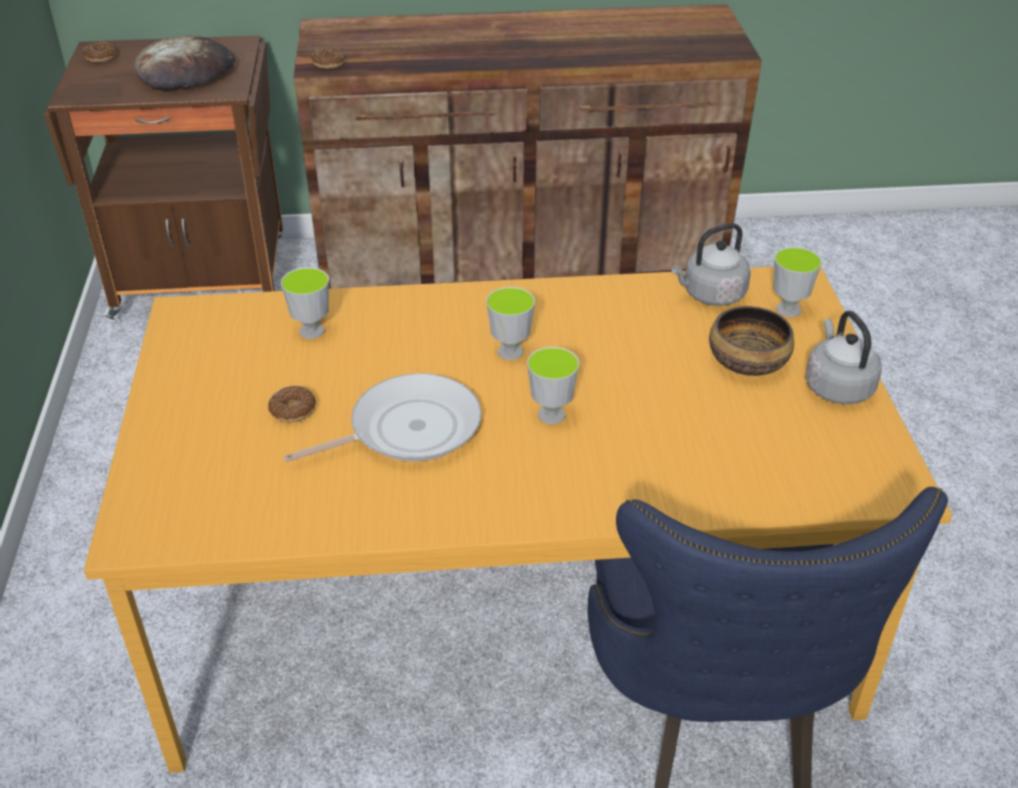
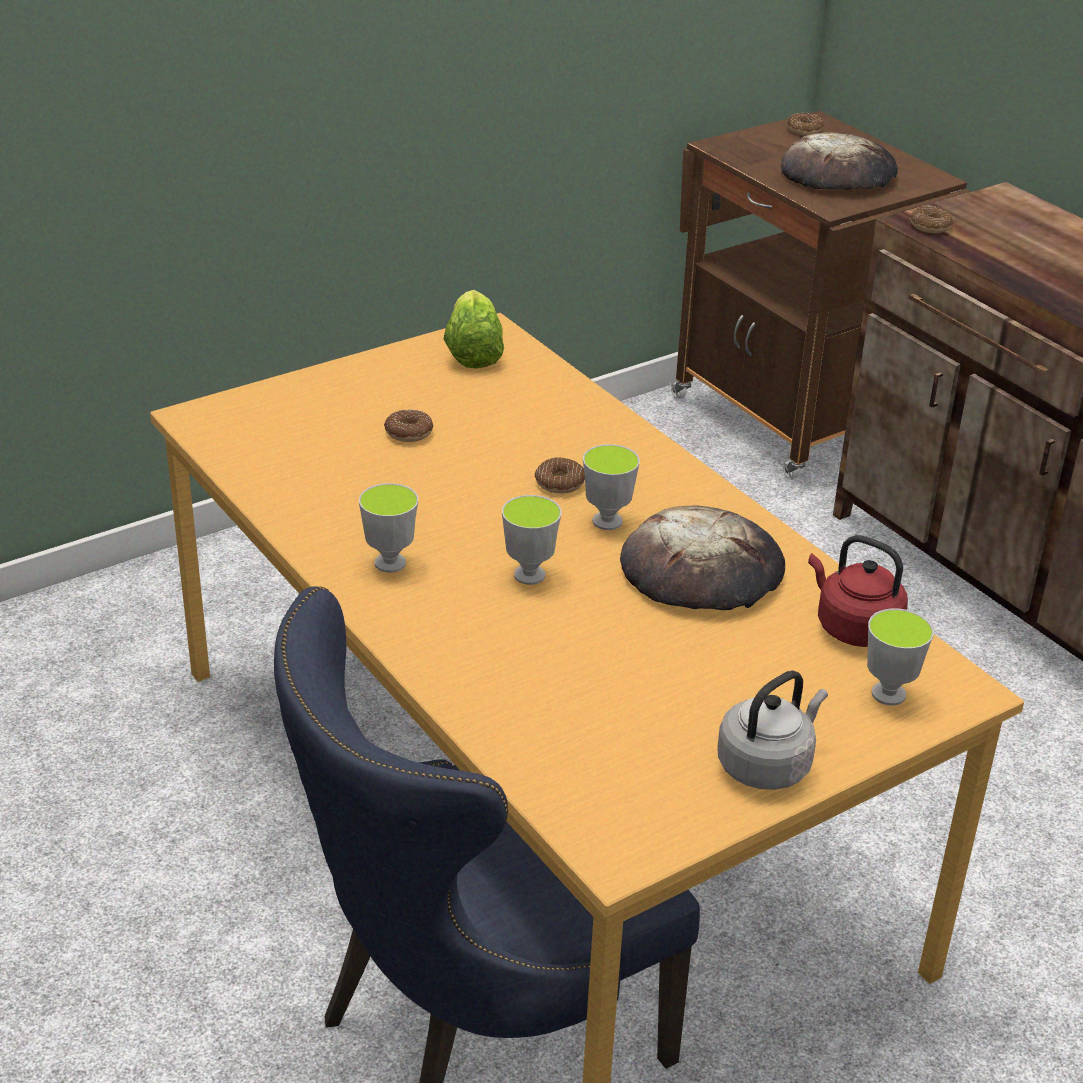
camera: 60 degrees right, 5 degrees down
(202, 332) = (473, 352): none -> lettuce
(311, 331) = (528, 403): cup -> cup (390, 563)
(407, 429) = (435, 500): frying pan -> none
(440, 356) = (560, 483): none -> donut
(605, 331) = (703, 571): none -> bread
(710, 295) = (853, 627): grey kettle -> red kettle
(747, 361) = (750, 684): bowl -> none

